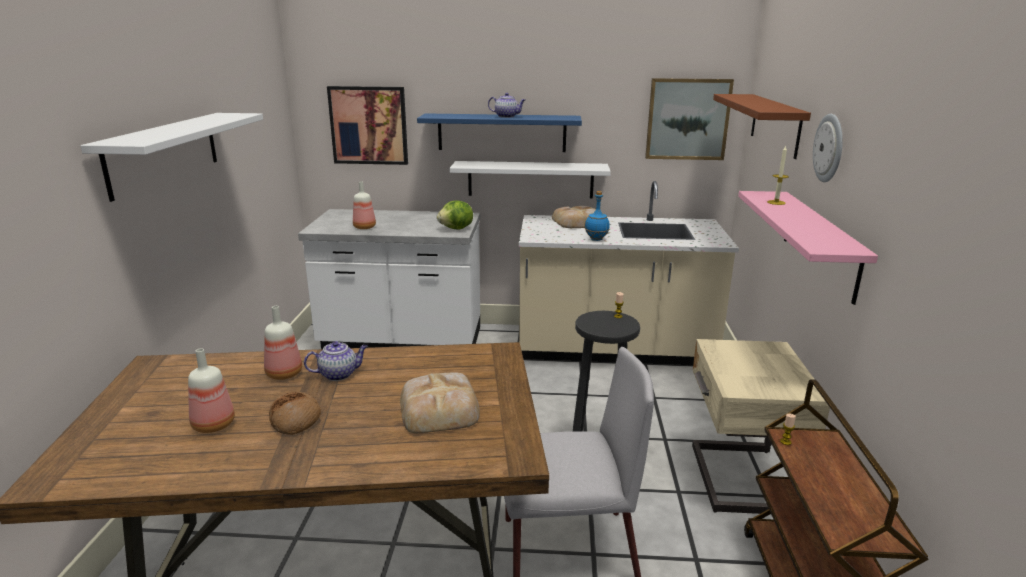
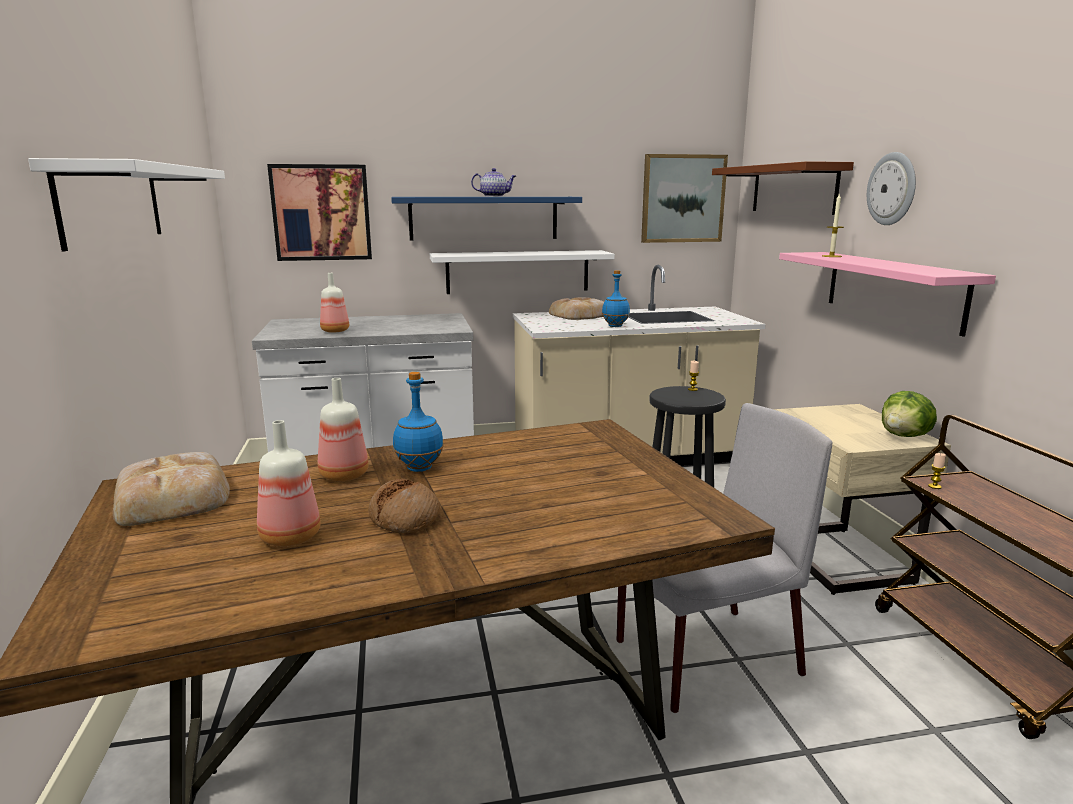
camera: 15 degrees left, 5 degrees down
(339, 374) = (419, 468): teapot -> blue bottle
(440, 409) = (582, 485): bread -> bread (174, 498)
(456, 229) = (450, 326): lettuce -> lettuce (904, 436)

